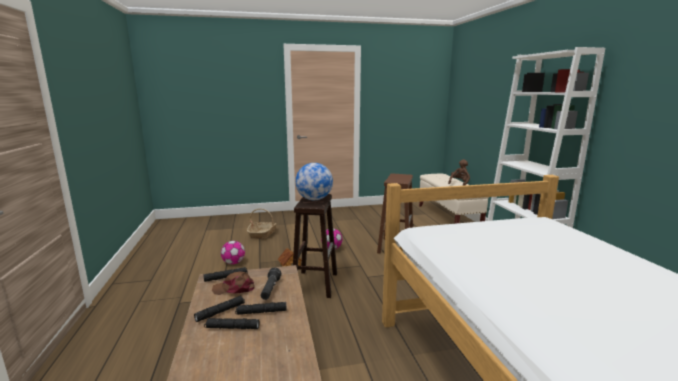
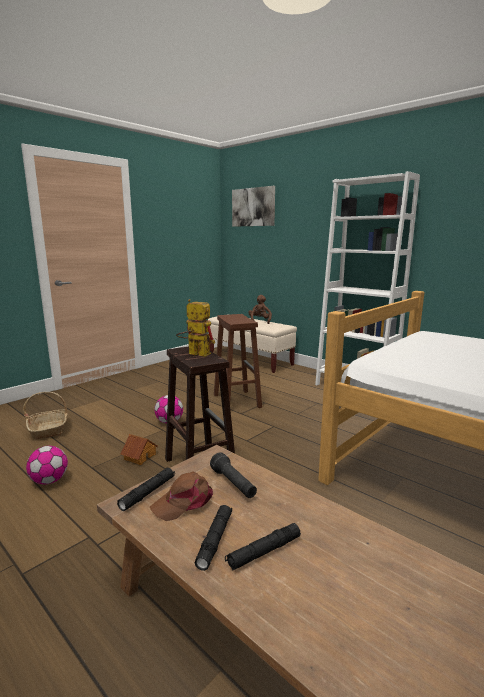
camera: 35 degrees left, 0 degrees up
(261, 312) = (267, 515): black flashlight -> none
(314, 199) = (194, 354): globe -> toy robot
(470, 78) = (253, 207): none -> picture

